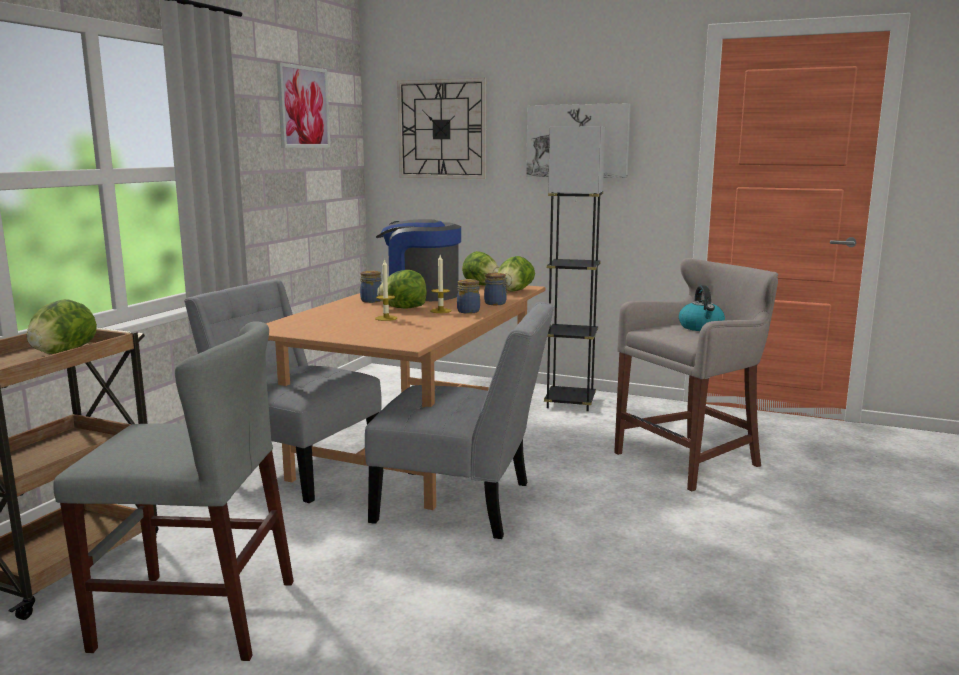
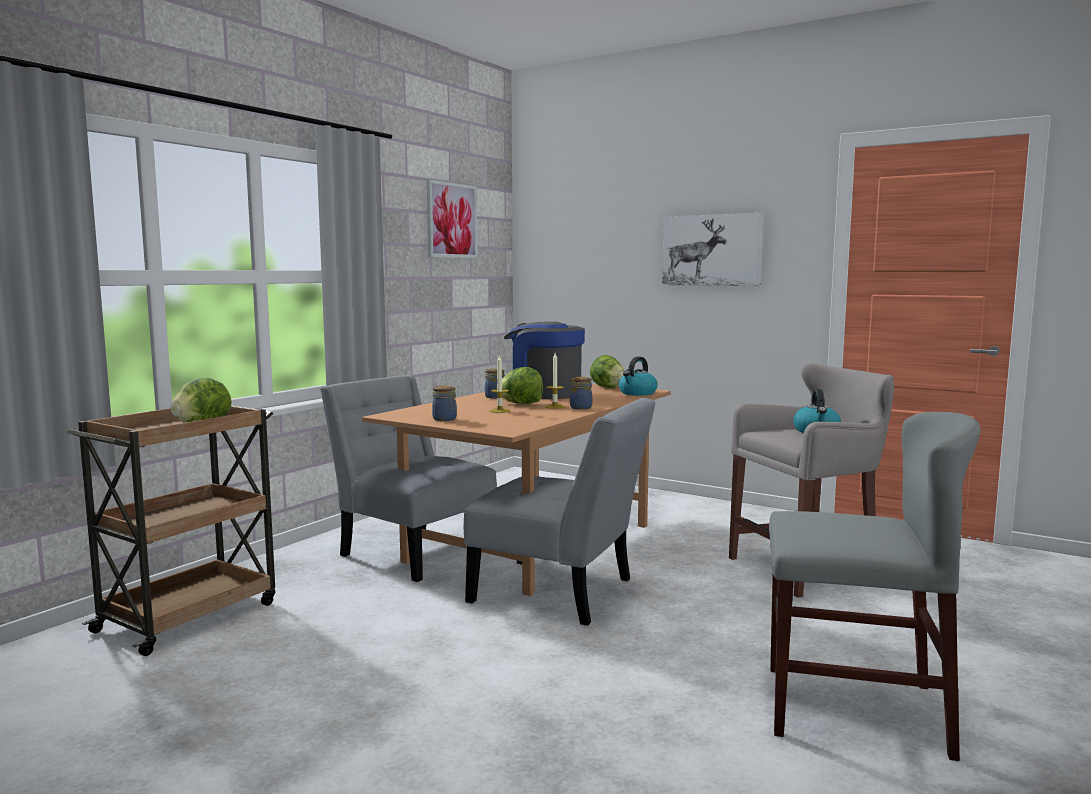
camera: 10 degrees right, 5 degrees down
(196, 615) = (288, 665): grey chair -> grey chair (854, 709)
(442, 129) = (584, 241): wall clock -> none
(496, 303) = (612, 402): jar -> jar (445, 419)
(514, 291) = (637, 393): lettuce -> kettle
(570, 403) = (698, 510): grey floor lamp -> none

